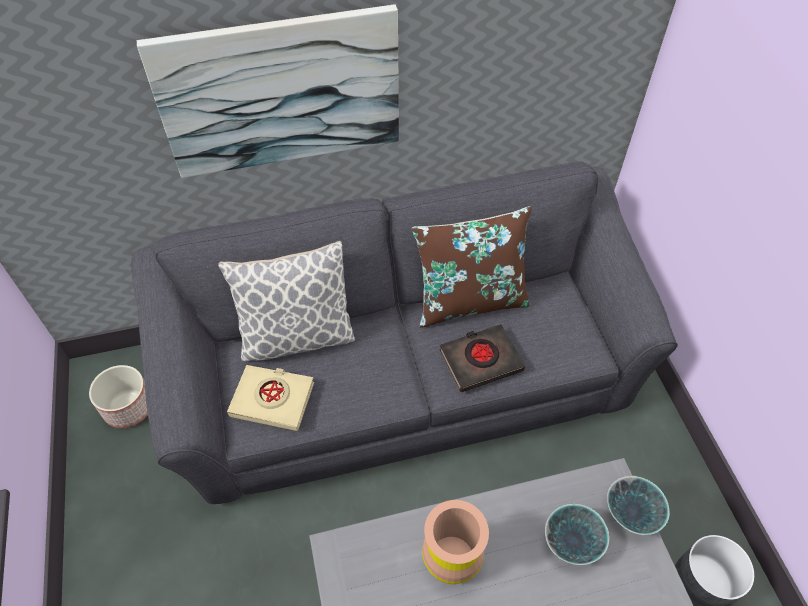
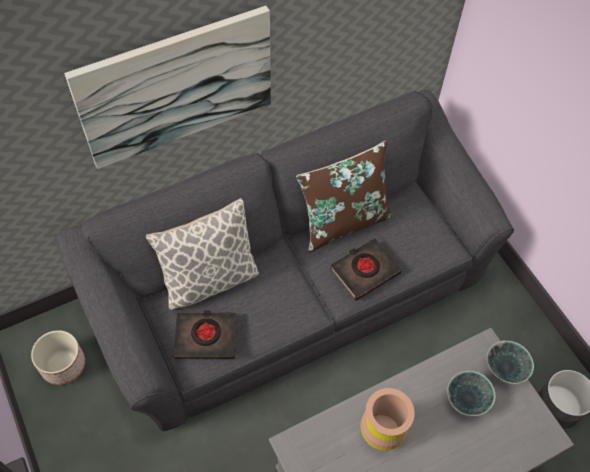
camera: 15 degrees left, 5 degrees up
(272, 400) = (206, 337): beige book -> black book

